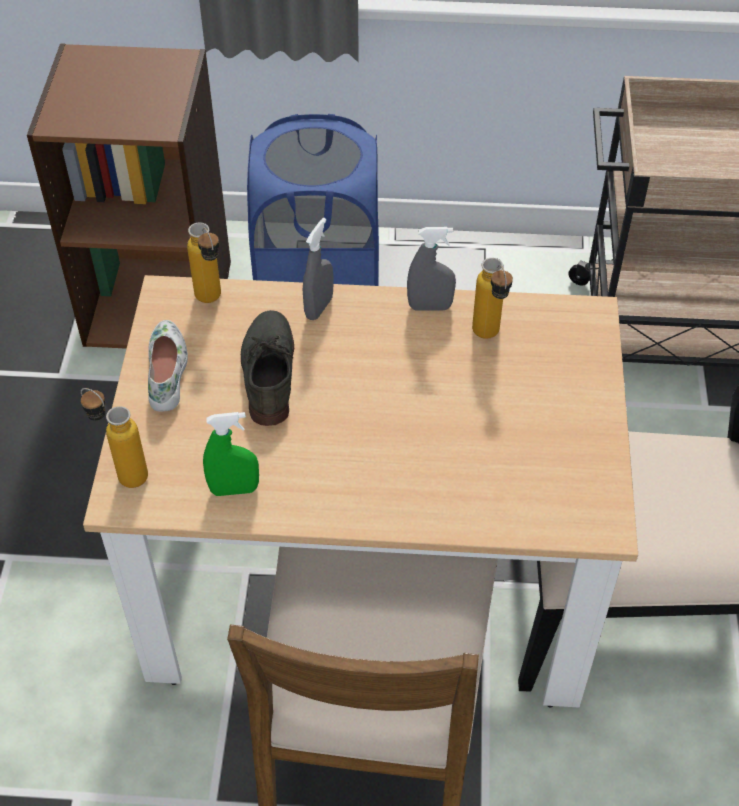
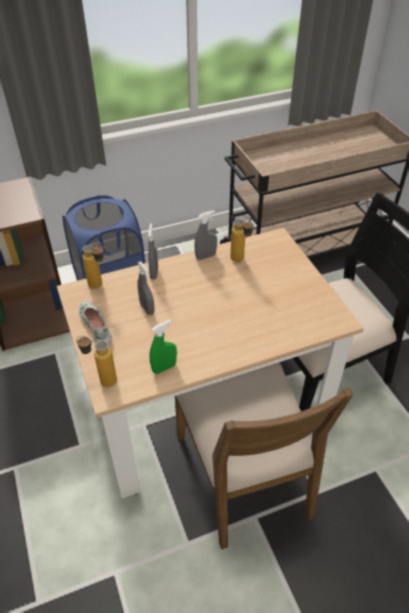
camera: 25 degrees left, 5 degrees down
(268, 371) = (147, 308): grey shoe -> grey spray bottle

